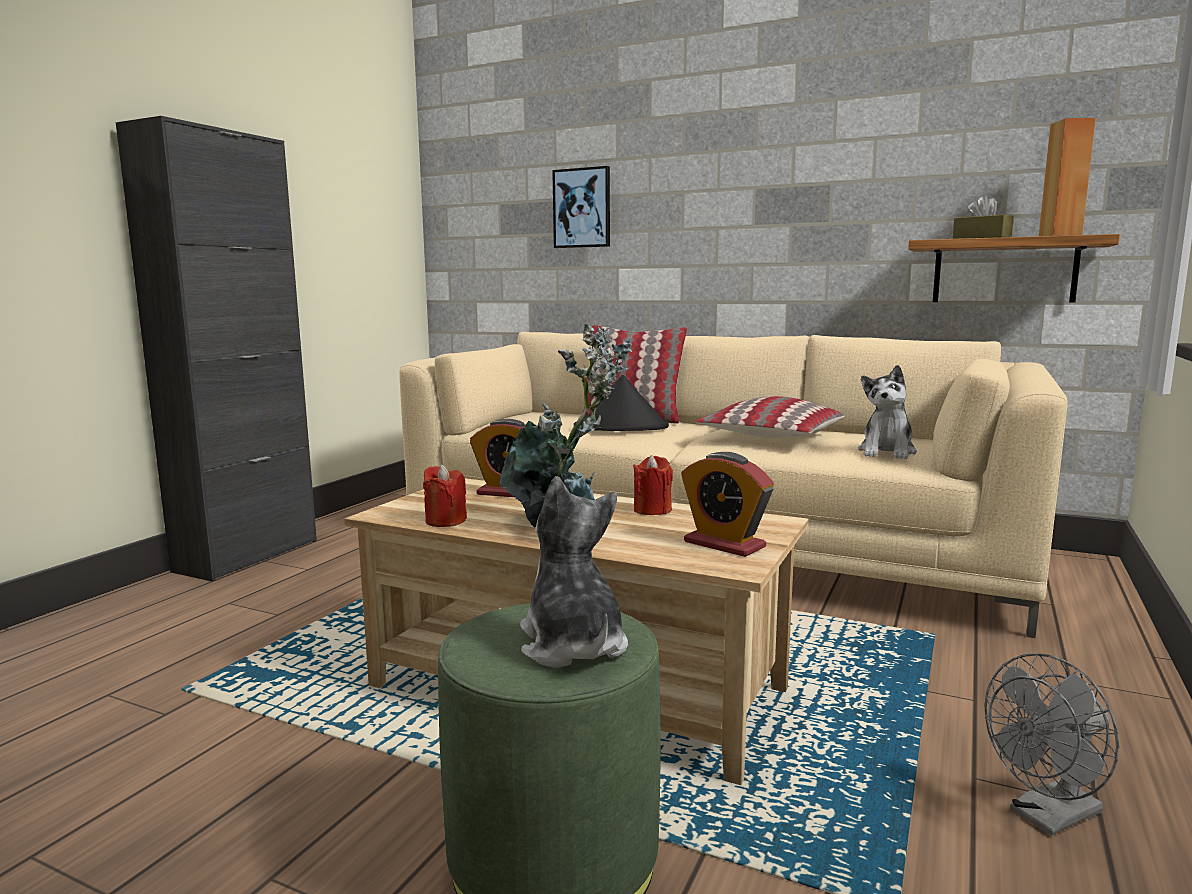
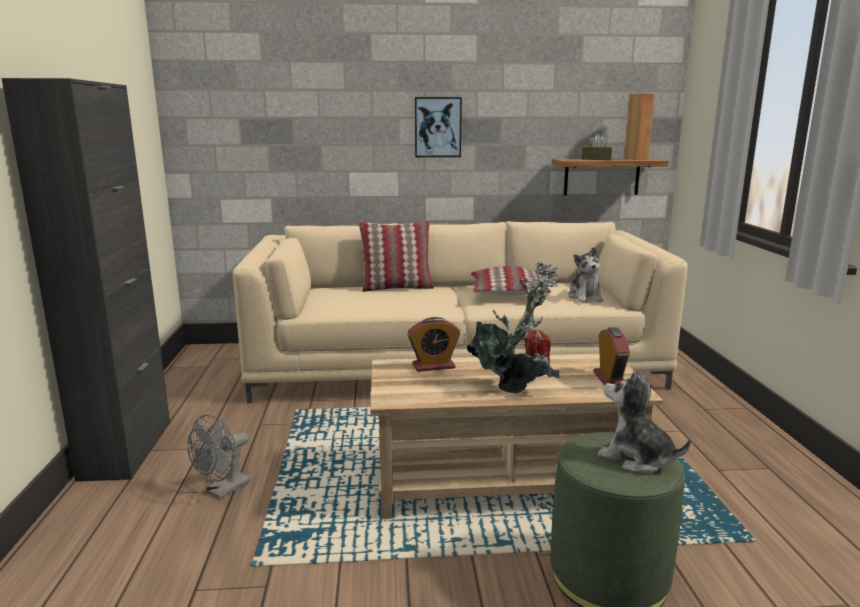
camera: 30 degrees left, 5 degrees up
(445, 521) = (440, 397): red candle -> none
(582, 208) = (317, 126): picture -> picture (437, 127)
(621, 428) = (408, 298): black hat -> none
(724, 544) = (610, 379): alarm clock -> alarm clock turned 105 degrees counterclockwise
(1047, 817) = (759, 479): grey fan -> grey fan (223, 491)

